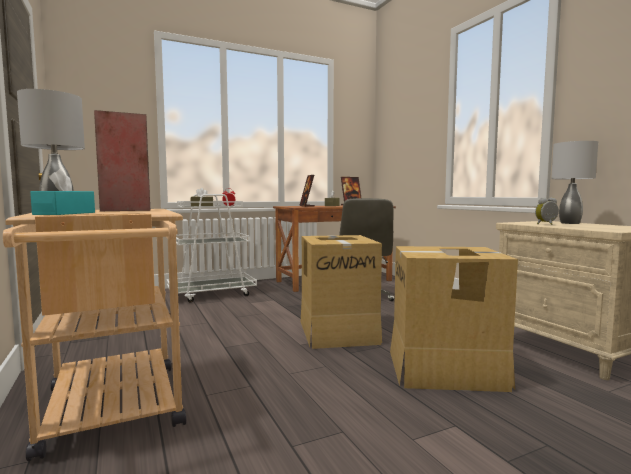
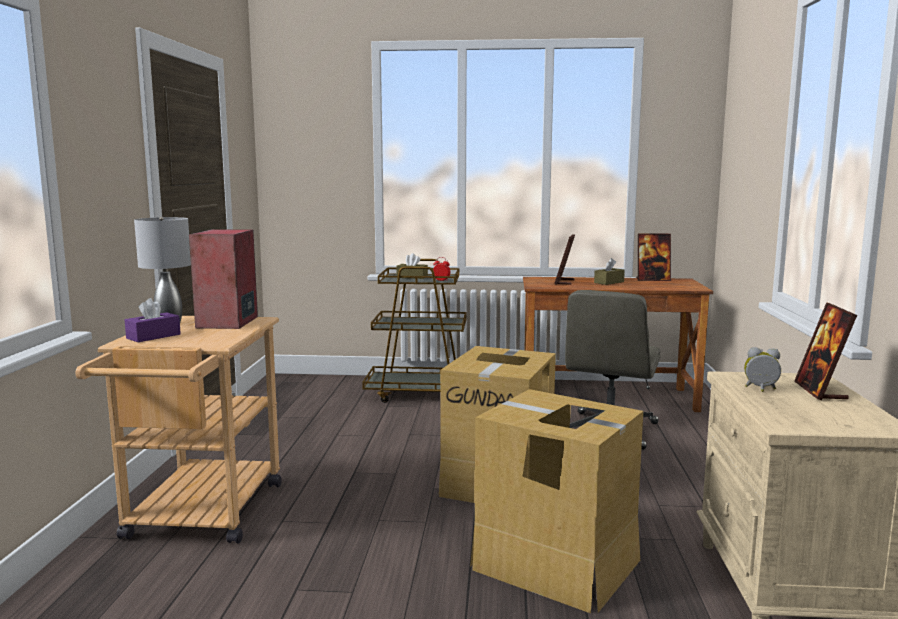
camera: 30 degrees right, 5 degrees up
(65, 213) = (153, 336): turquoise tissue box -> purple tissue box
(212, 294) = (421, 393): white cart -> brown cart
(570, 223) = (820, 391): grey table lamp -> picture frame

